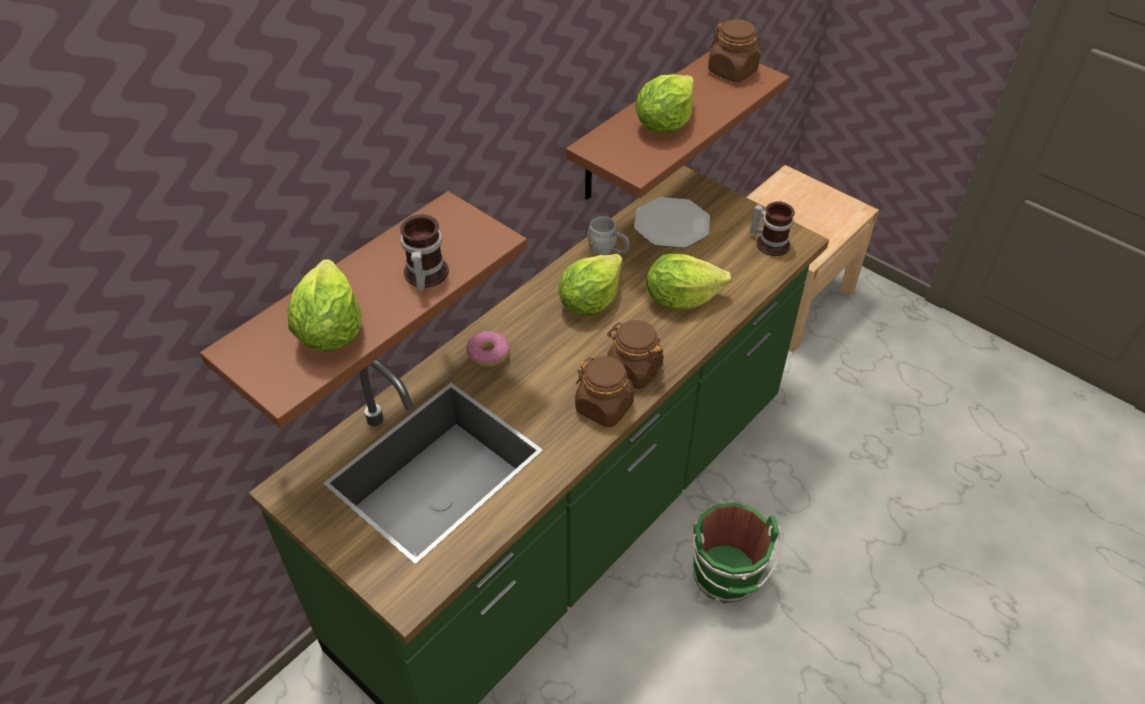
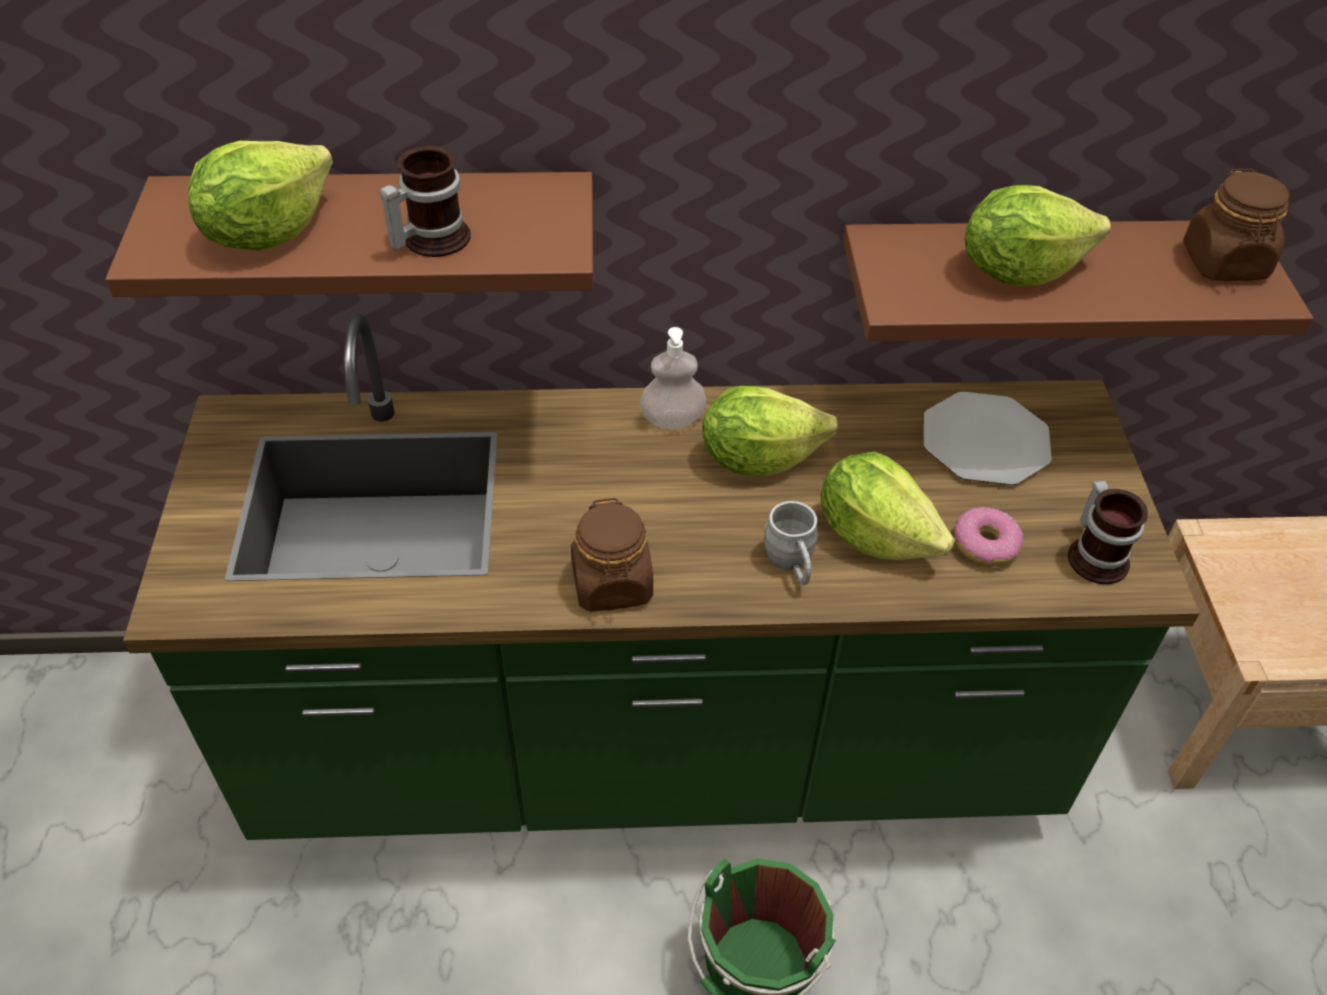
camera: 45 degrees right, 0 degrees up
(488, 354) = (571, 432): donut -> donut (985, 545)
(528, 312) = (672, 419): none -> soap dispenser
(608, 251) = (859, 417): grey mug -> grey mug (791, 565)
(633, 370) = (701, 570): brown jar -> none

